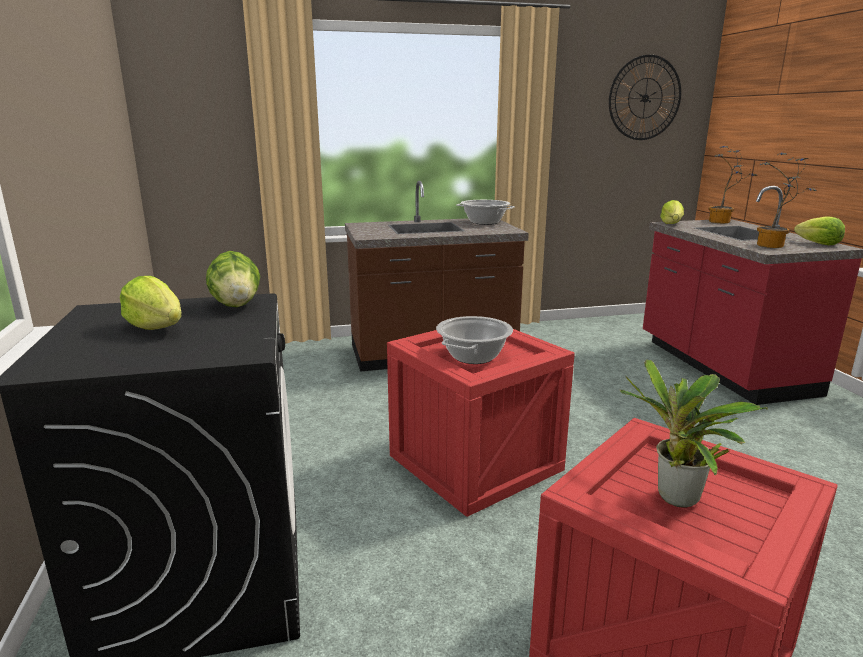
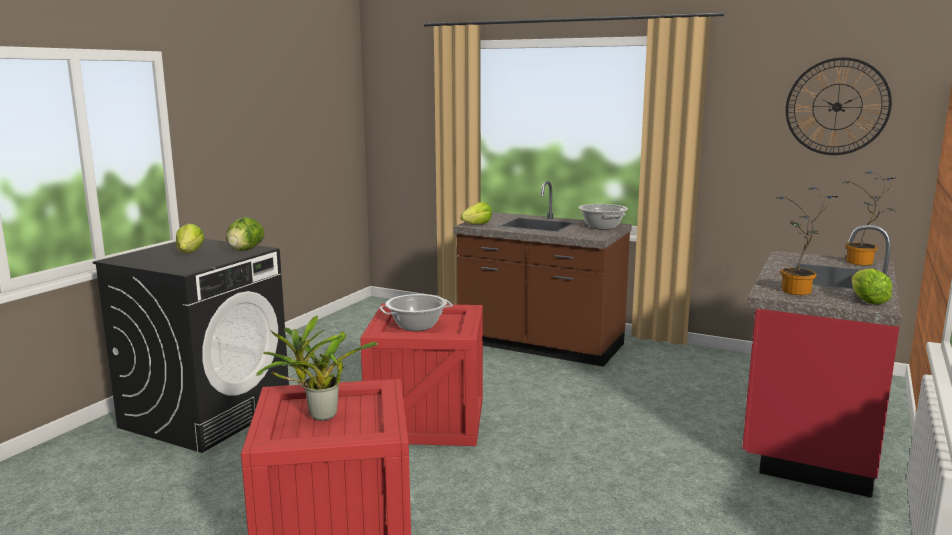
camera: 40 degrees right, 5 degrees down
(671, 224) = (785, 256): lettuce -> lettuce (477, 224)

